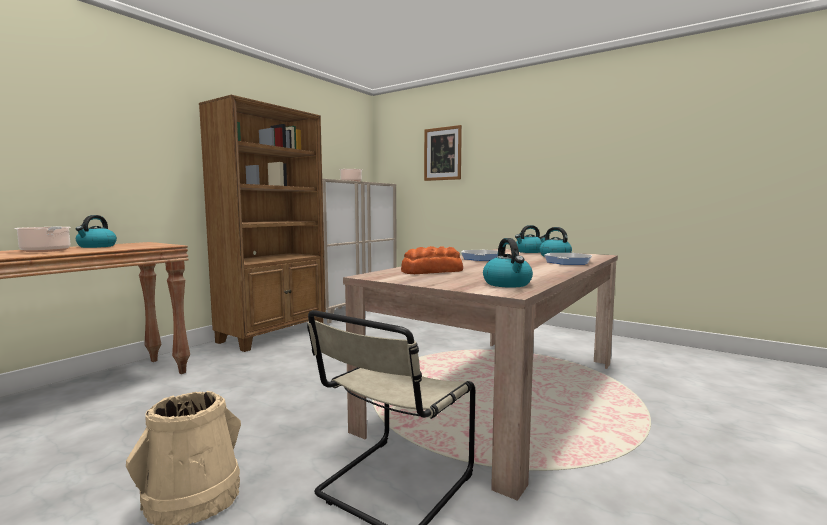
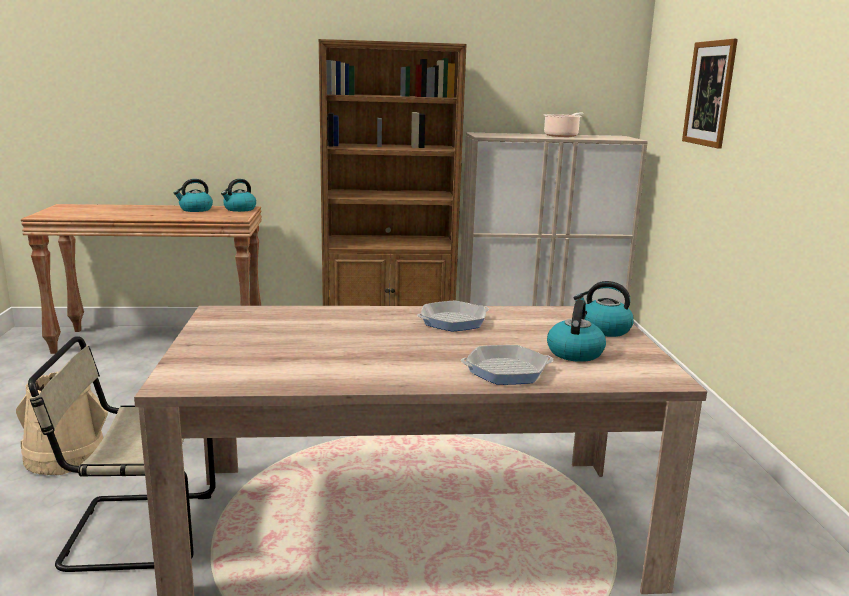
camera: 50 degrees right, 10 degrees up
(46, 251) = (147, 212): cooking pot -> none
(431, 271) = (285, 325): bread -> none
(507, 284) = (230, 373): kettle -> kettle (239, 209)

